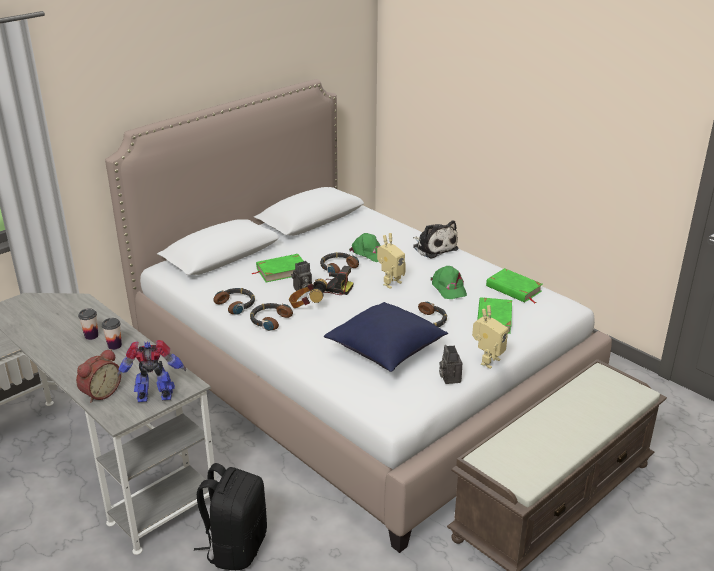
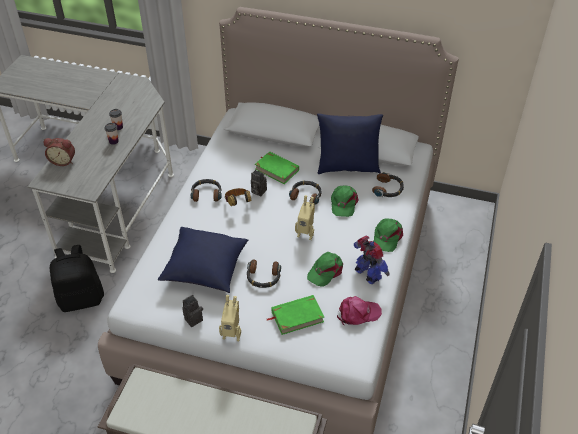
camera: 60 degrees right, 15 degrees up
(155, 396) = (71, 184): toy robot -> toy robot (367, 275)
(236, 304) = (215, 169): headphones -> headphones (388, 189)
(322, 236) = (347, 167): none -> blue pillow
(335, 288) = (273, 207): camera -> none
(434, 247) = (387, 237): plush toy -> green cap
(513, 289) = (358, 313): green book -> pink cap

